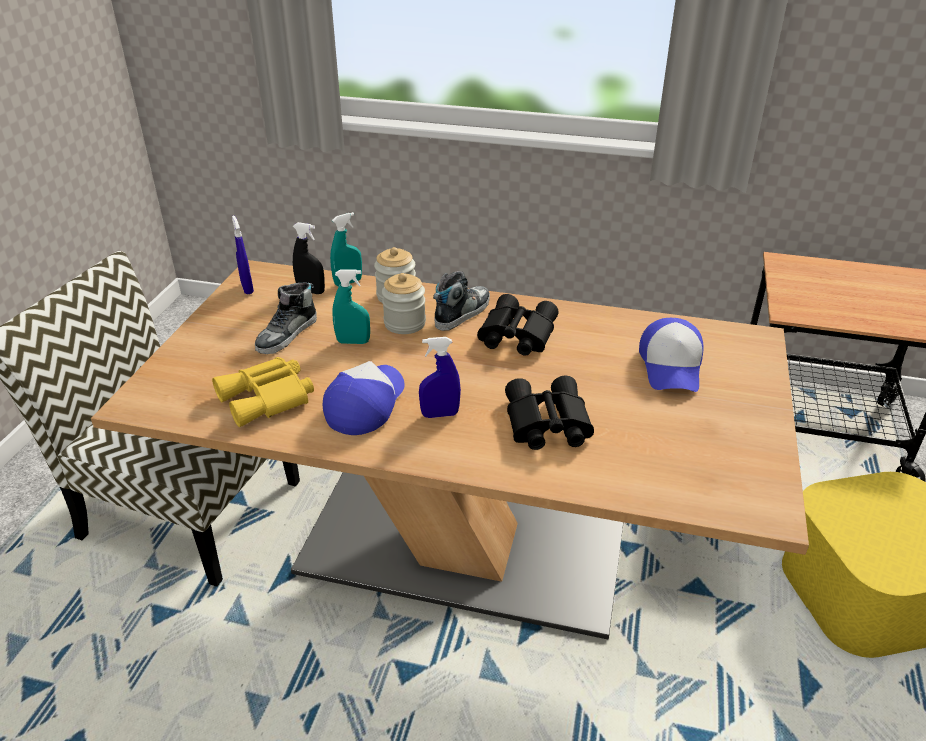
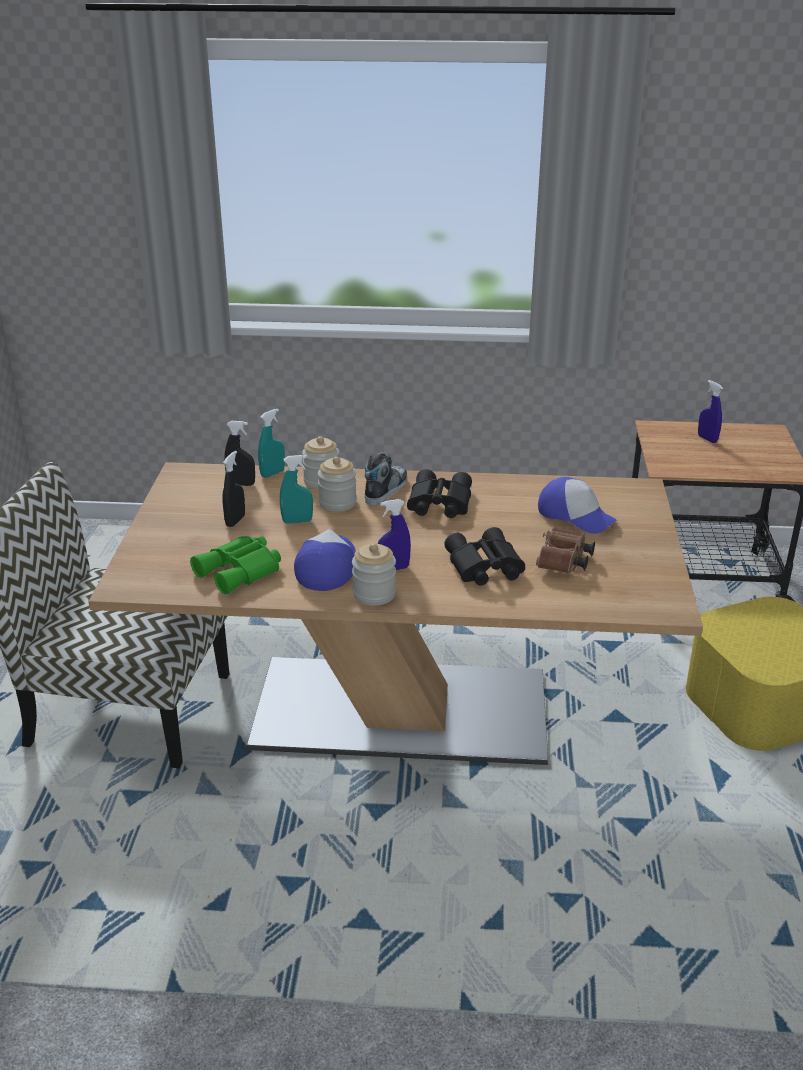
camera: 10 degrees left, 5 degrees down
(247, 288) = (180, 486): blue spray bottle -> blue spray bottle (707, 439)
(268, 398) = (241, 571): yellow binoculars -> green binoculars
(287, 335) = (235, 521): shoe -> black spray bottle
(407, 446) = (374, 594): none -> jar
(644, 428) = (563, 563): none -> brown binoculars
(671, 366) = (576, 515): cap -> cap turned 45 degrees counterclockwise

